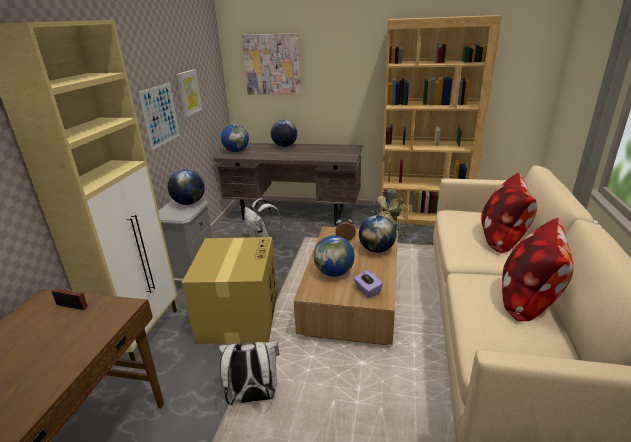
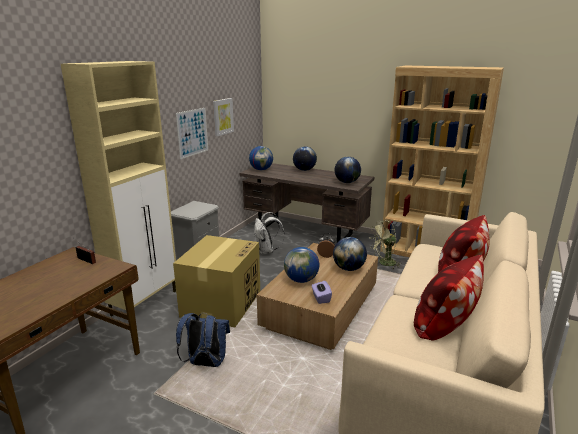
camera: 15 degrees right, 5 degrees down
(189, 203) = (203, 206): globe -> globe (347, 182)
(253, 397) = (205, 363): white backpack -> blue backpack
(272, 64) = (302, 98): picture -> none

